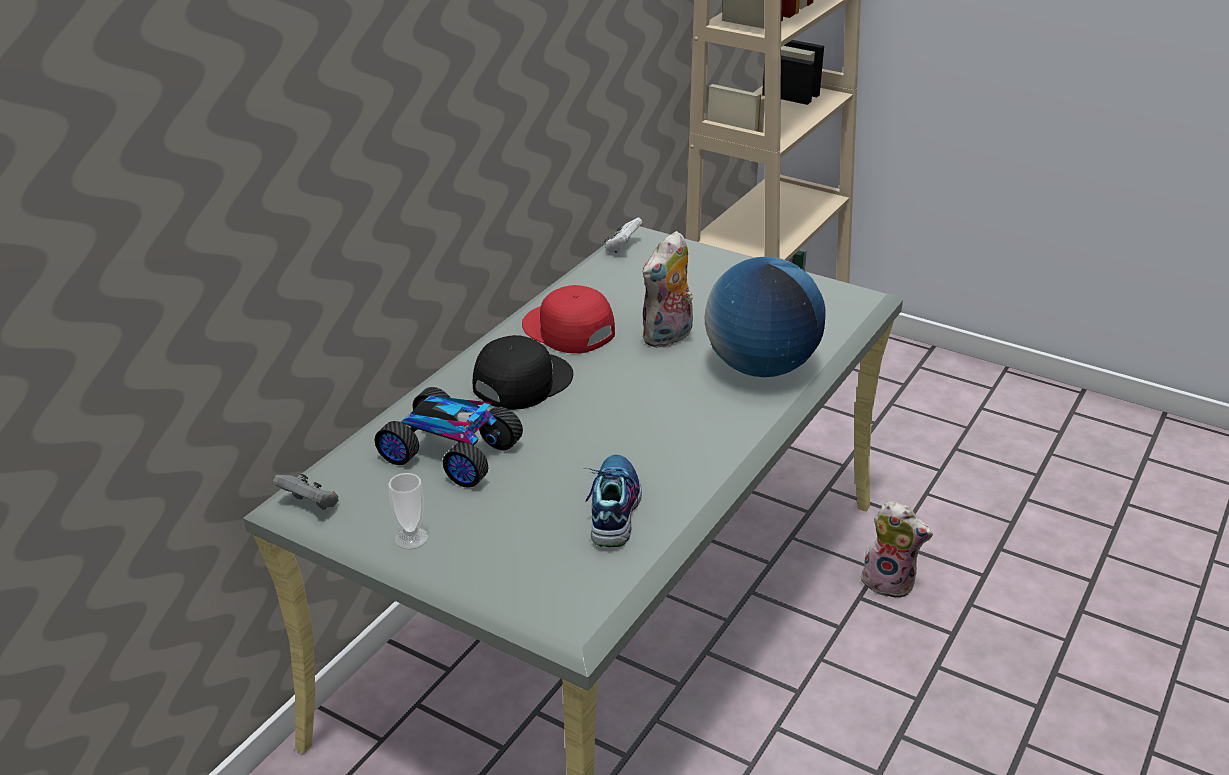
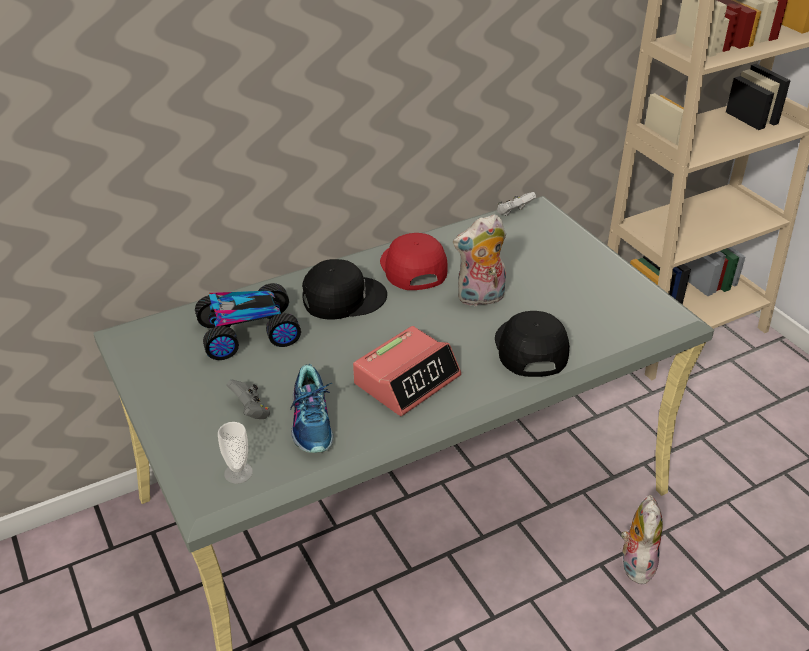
camera: 30 degrees right, 5 degrees up
(310, 505) = (131, 339): grey game controller -> grey game controller (251, 411)
(411, 538) = (166, 388): cup -> cup (238, 473)
(451, 451) = (249, 334): toy car -> toy car turned 105 degrees clockwise
(612, 509) = (313, 421): shoe -> shoe turned 135 degrees clockwise
(670, 436) = (407, 379): none -> alarm clock
(760, 367) = (529, 348): globe -> black cap
(889, 582) = (635, 563): plush toy -> plush toy turned 135 degrees counterclockwise

